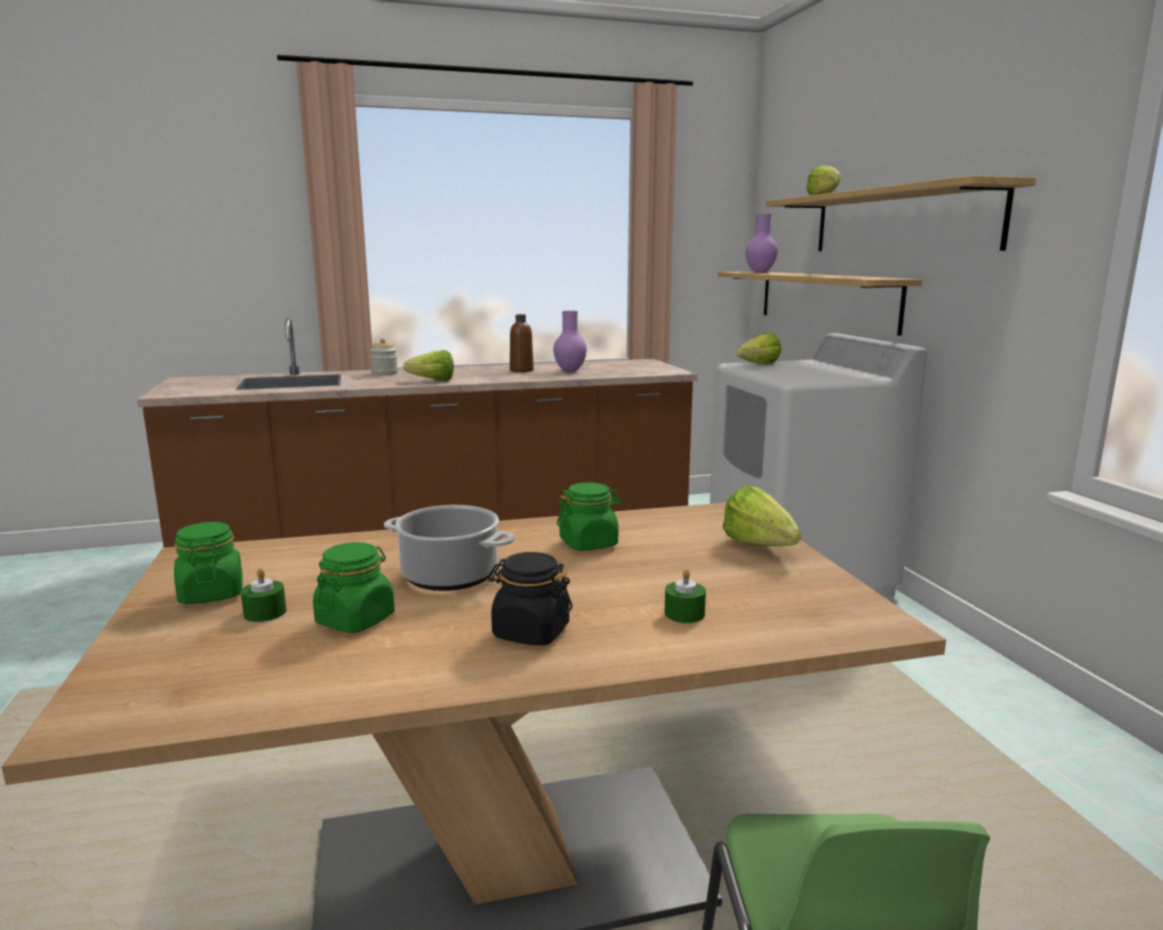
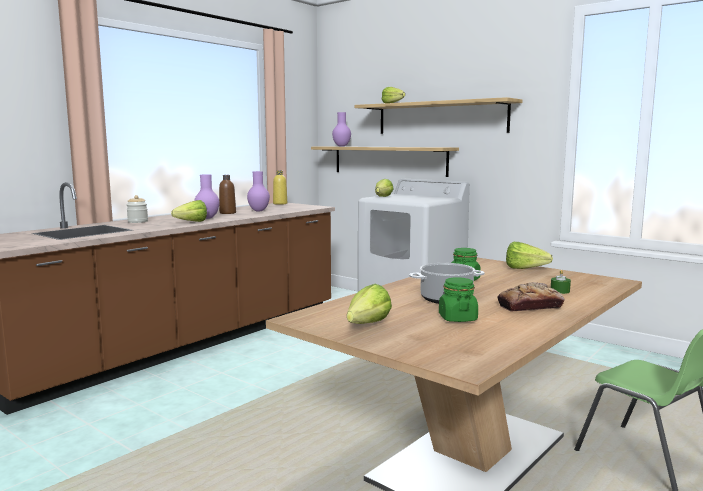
camera: 35 degrees left, 5 degrees down
(211, 593) = (363, 326): green jar -> lettuce
(265, 612) = (412, 325): green candle -> none
(471, 376) = (207, 218): none -> purple vase
(530, 632) = (530, 306): black jar -> bread
(639, 361) = (280, 203): none -> yellow bottle

